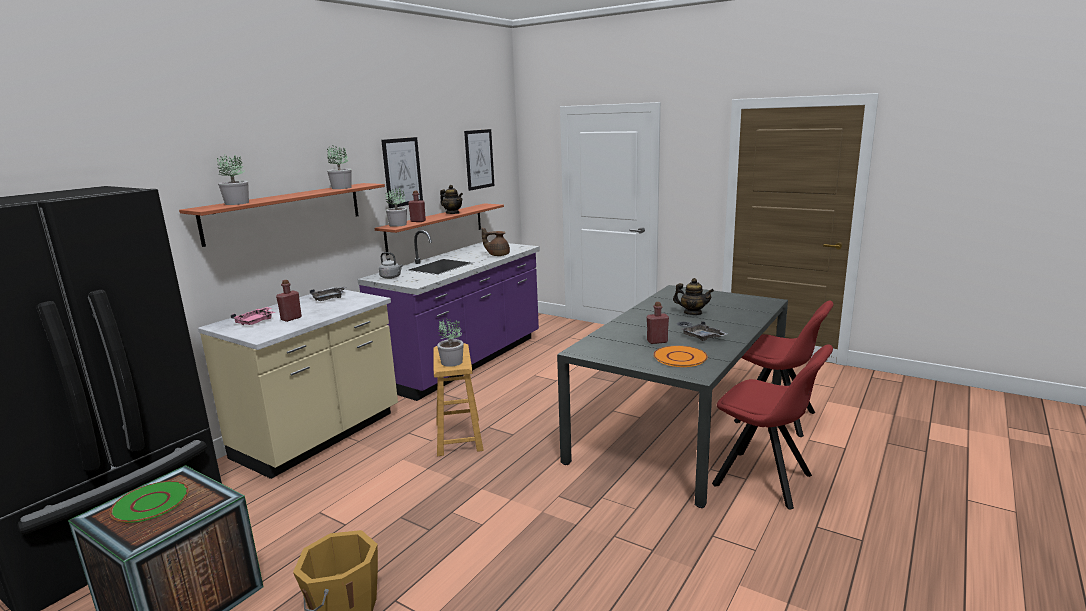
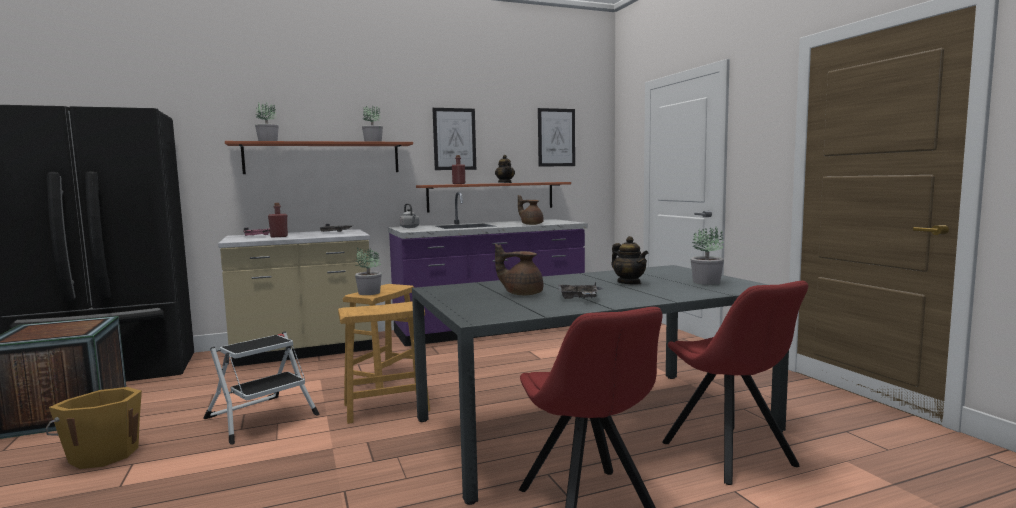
camera: 35 degrees right, 10 degrees down
(151, 502) = (58, 327): green plate -> none
(398, 225) = (436, 184): potted plant -> potted plant (707, 282)
(425, 514) = (260, 418): none -> step ladder
(517, 463) = (386, 407): none -> brown stool
(657, 341) = (522, 294): red bottle -> brown teapot
(680, 357) = (504, 306): orange plate -> none

